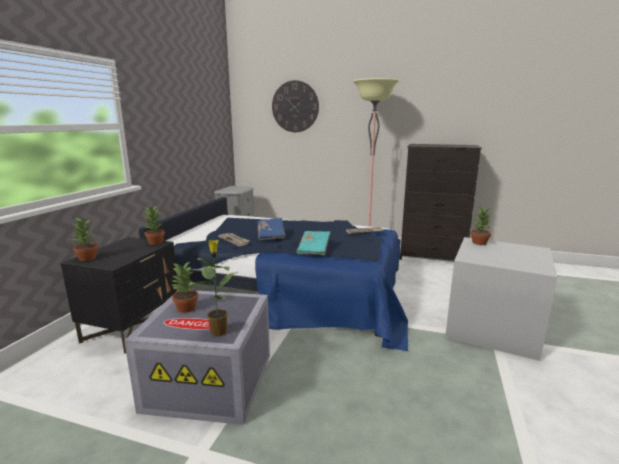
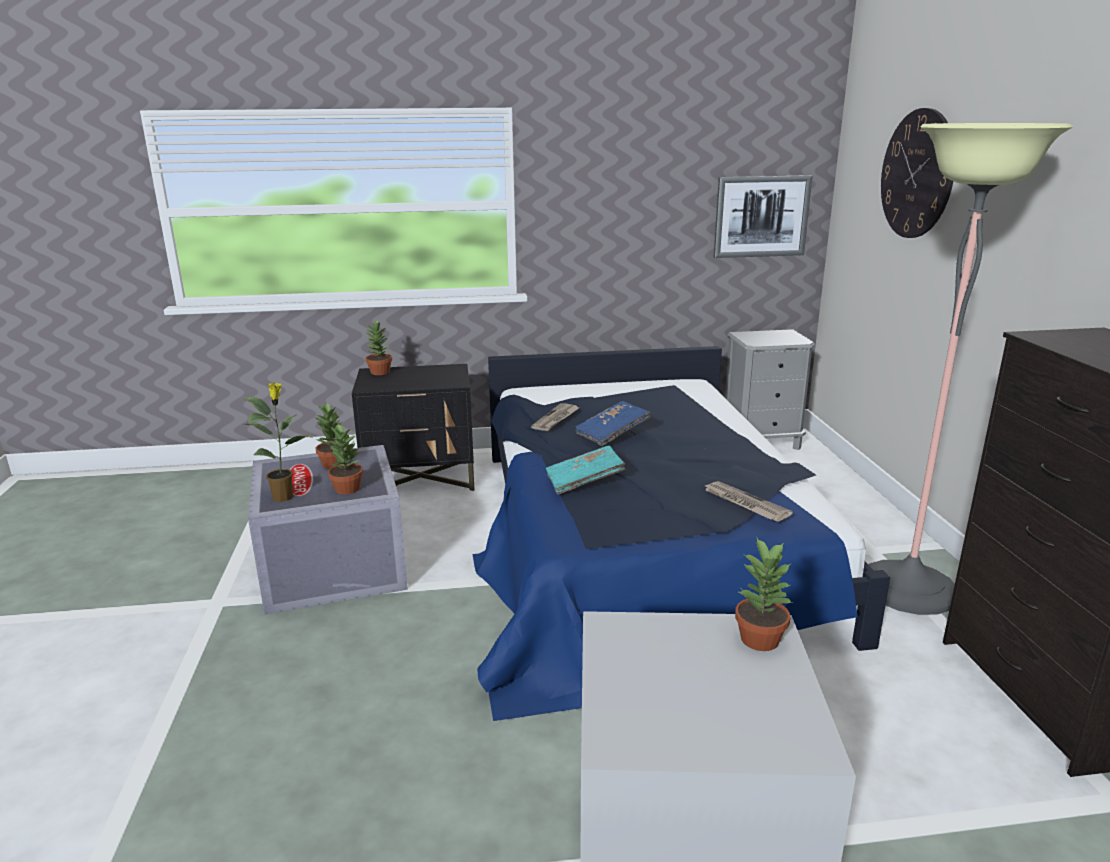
camera: 65 degrees right, 5 degrees up
(155, 242) = (456, 380): potted plant -> potted plant (347, 488)
(215, 132) = (761, 216): none -> picture

